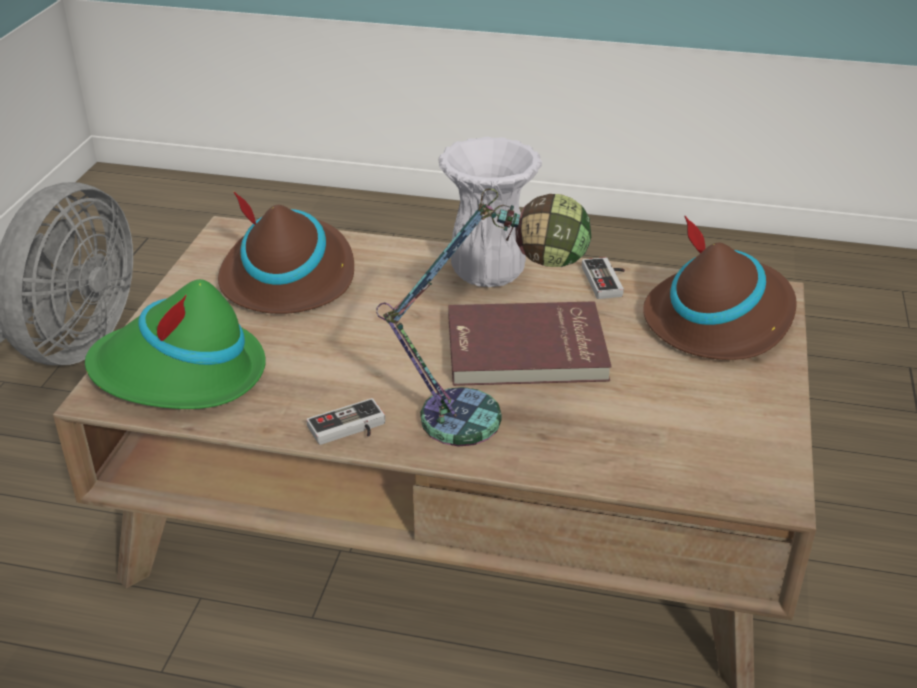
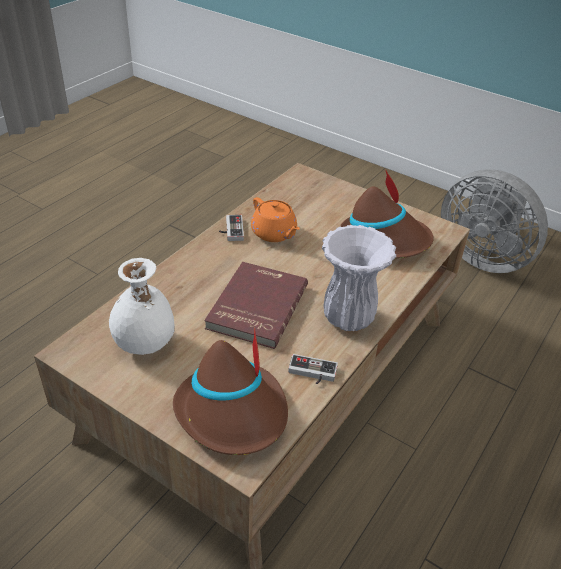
camera: 110 degrees right, 5 degrees up
(180, 374) = (307, 194): green hat -> none
(331, 379) = (274, 233): none -> orange teapot
(486, 420) = (206, 272): table lamp -> none
(689, 424) = (144, 345): none -> white vase

